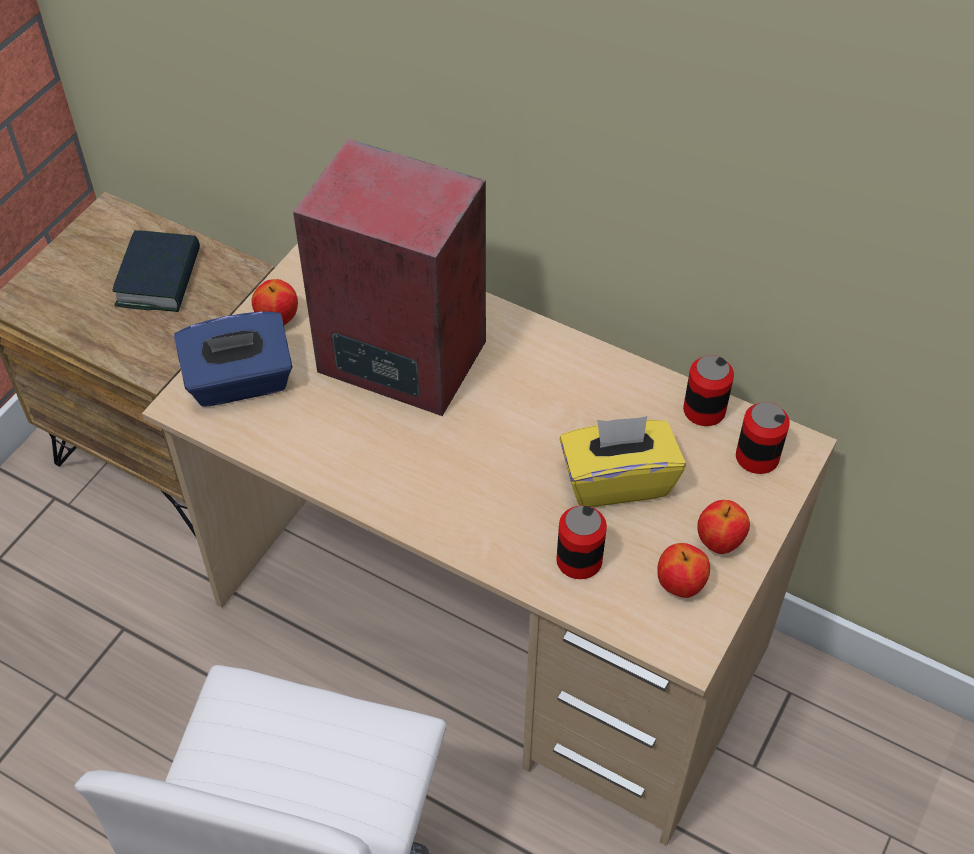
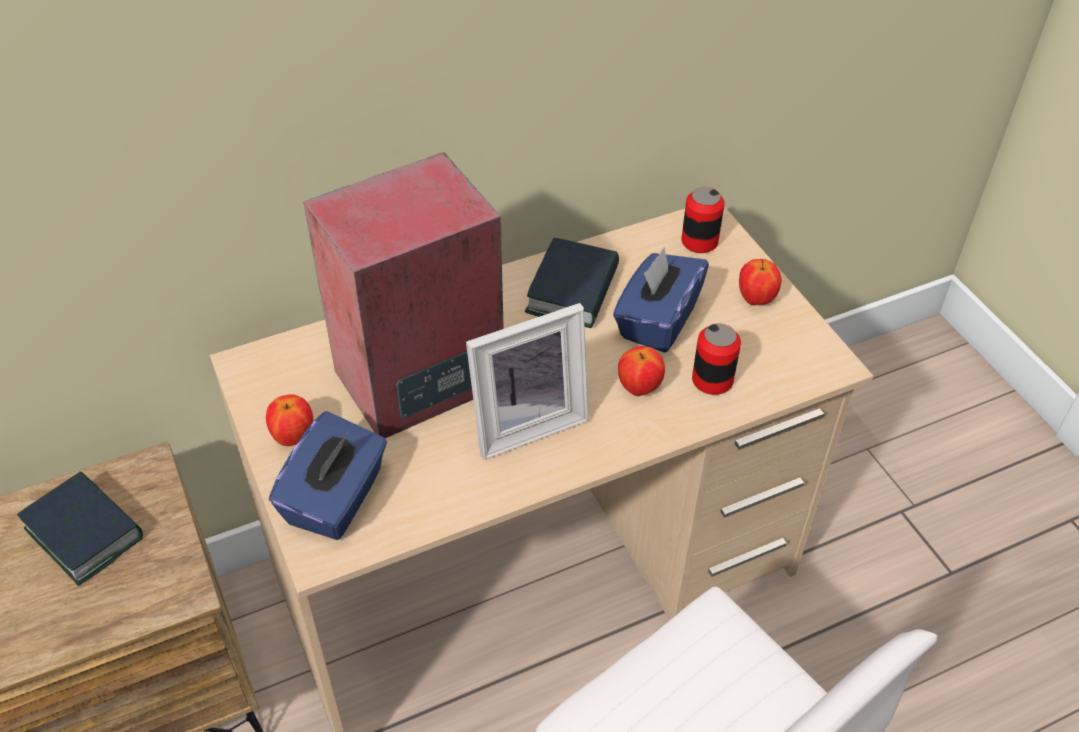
camera: 55 degrees left, 5 degrees down
(413, 453) = (525, 422): none -> picture frame
(597, 399) = (573, 291): none -> book
(617, 480) = (657, 320): yellow tissue box -> blue tissue box
(680, 586) = (777, 339): apple -> apple (639, 388)
(704, 410) = (635, 244): can -> none

